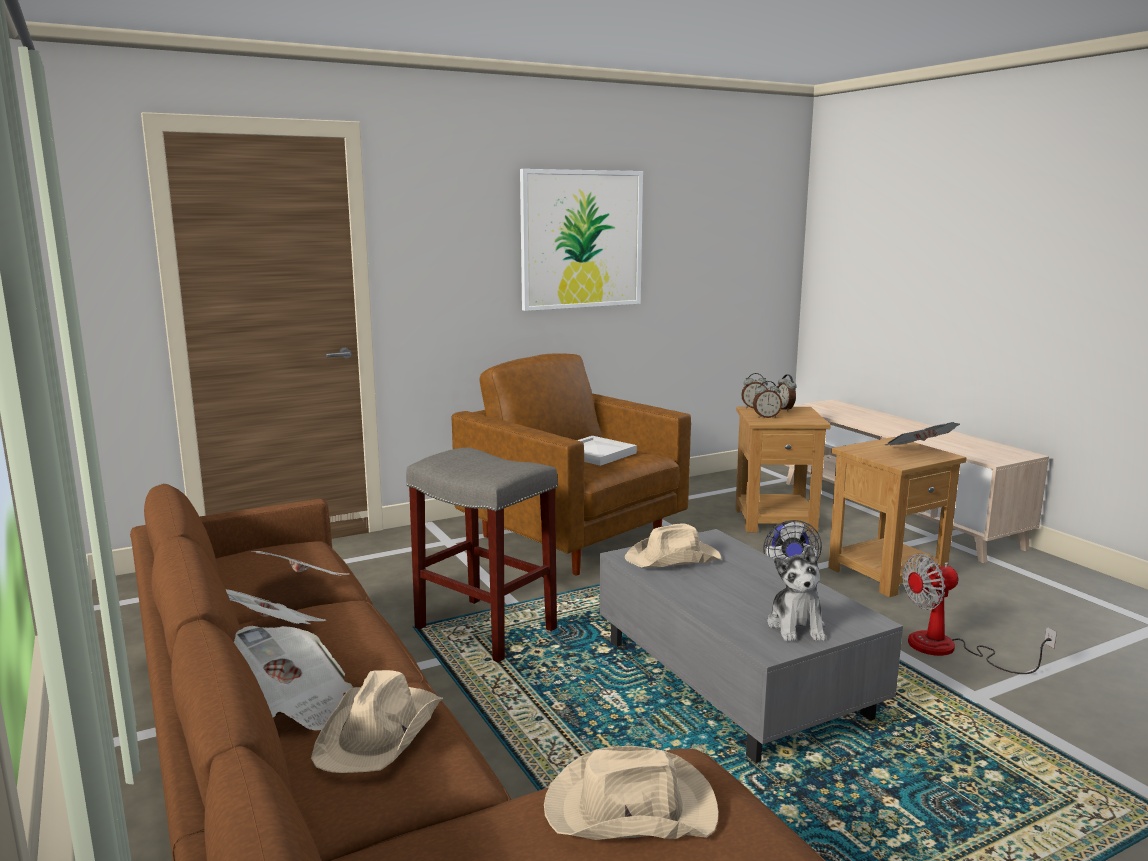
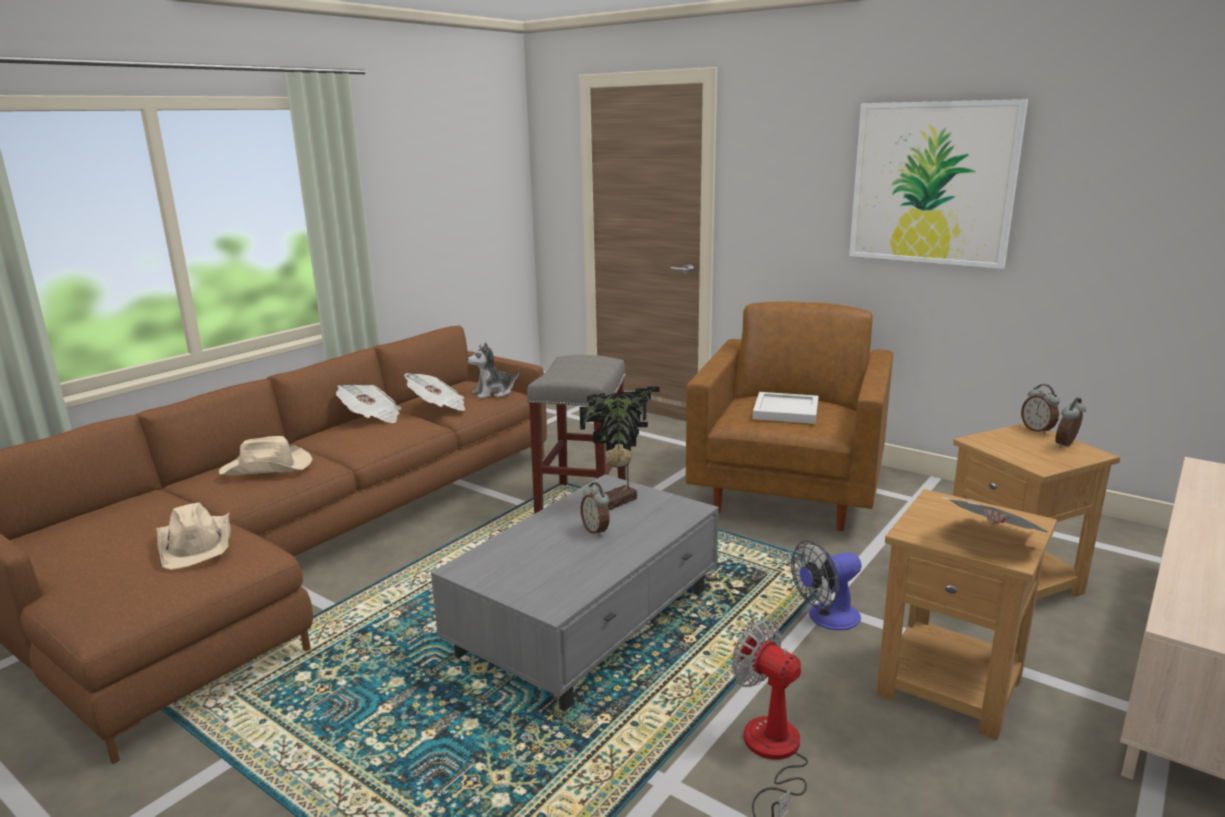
camera: 65 degrees right, 5 degrees up
(292, 704) = (293, 444): newspaper -> none
(674, 559) = (619, 502): beige hat -> potted plant
(766, 417) = (1003, 441): alarm clock -> alarm clock (596, 531)
(796, 626) = (515, 574): plush toy -> plush toy (493, 393)

